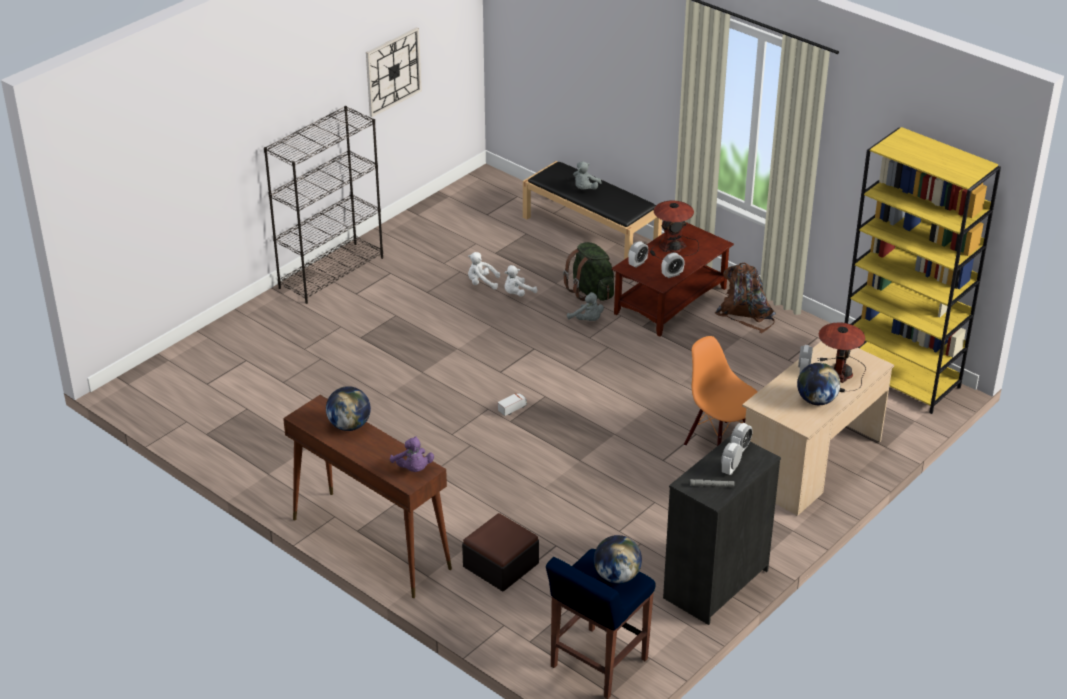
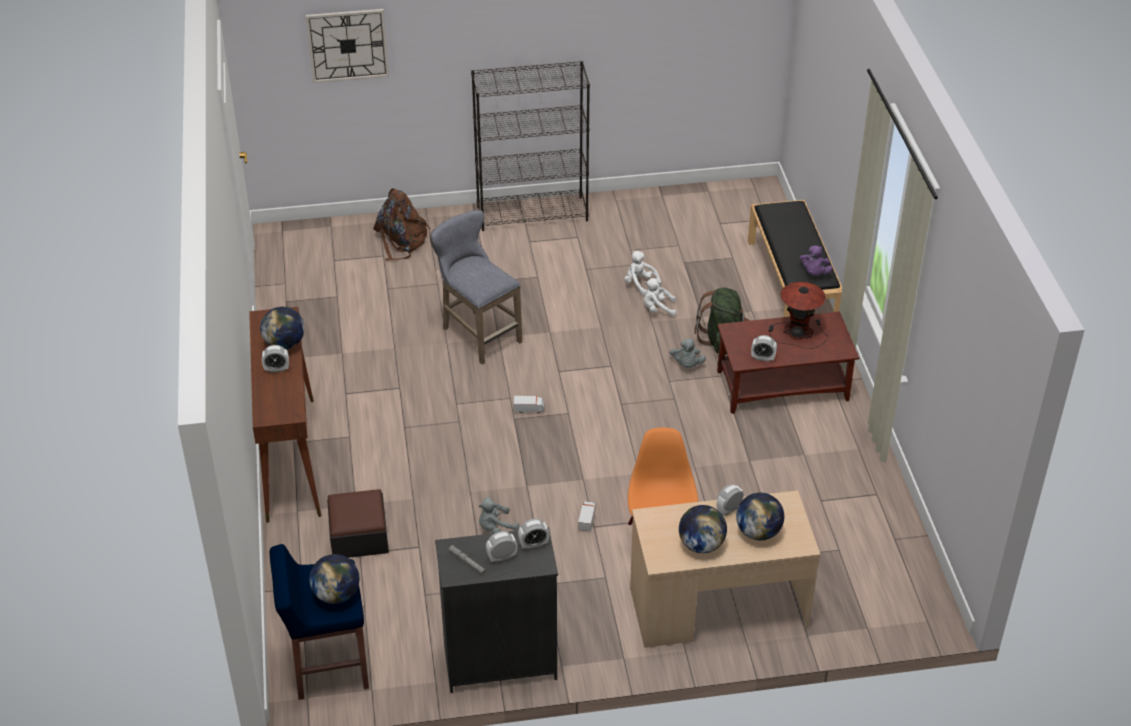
camera: 40 degrees right, 5 degrees up
(393, 71) = (655, 45): wall clock -> wall clock (347, 45)
(402, 377) = (477, 333): none -> grey stool
(413, 469) = (282, 407): purple plush toy -> purple plush toy (814, 273)
(585, 189) = (791, 238): grey plush toy -> grey plush toy (496, 528)
(637, 263) = (745, 331): alarm clock -> alarm clock (276, 369)
(652, 458) = (587, 520): none -> toy truck
(746, 314) = (837, 435): brown backpack -> brown backpack (401, 240)
(840, 373) = (758, 532): table lamp -> globe
(900, 378) = (906, 579): yellow bookcase -> none

